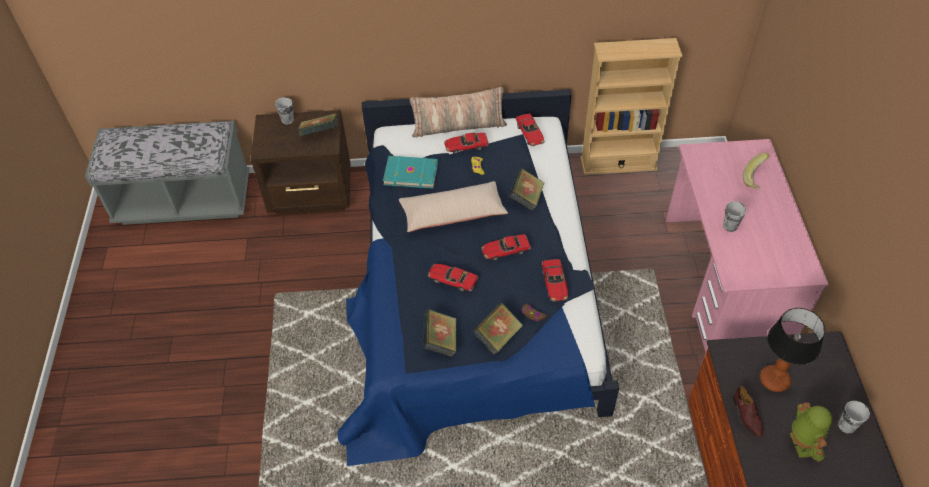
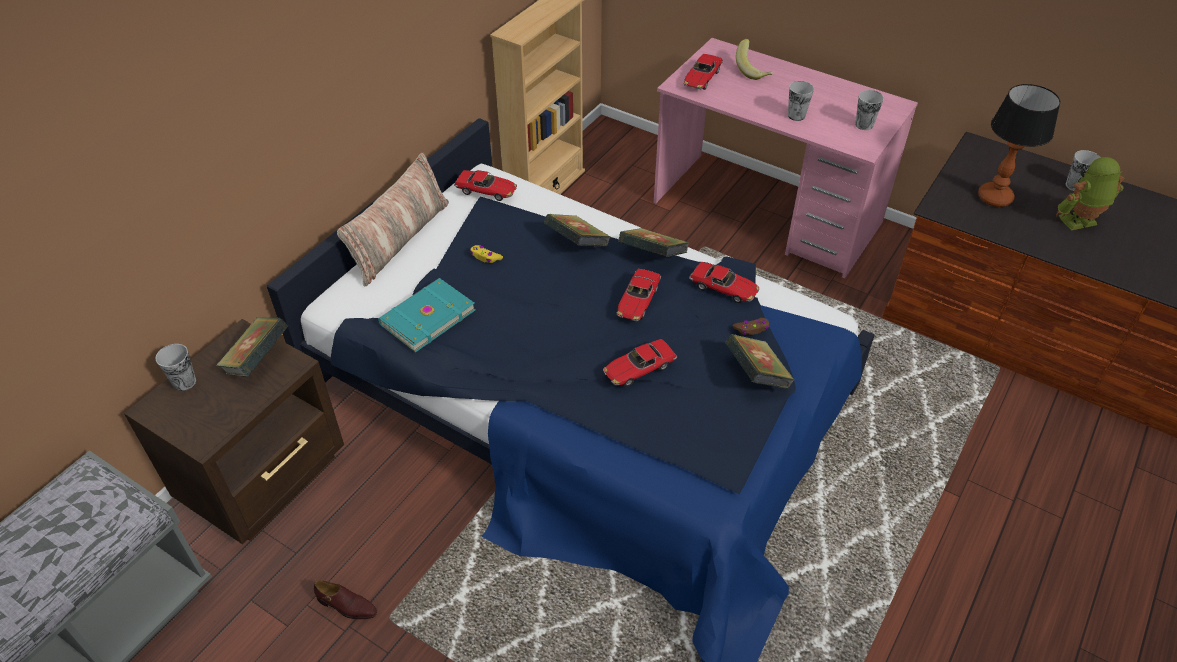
camera: 55 degrees left, 5 degrees down
(440, 341) = (718, 431): book -> book (652, 257)
(453, 214) = (533, 315): beige pillow -> none
(466, 146) = (443, 248): toy car -> toy car (701, 78)
(746, 416) = (1026, 237): brown shoe -> brown shoe (346, 606)
(762, 266) = (864, 125): none -> cup
(800, 444) = (1079, 222): toy robot -> toy robot turned 45 degrees counterclockwise

